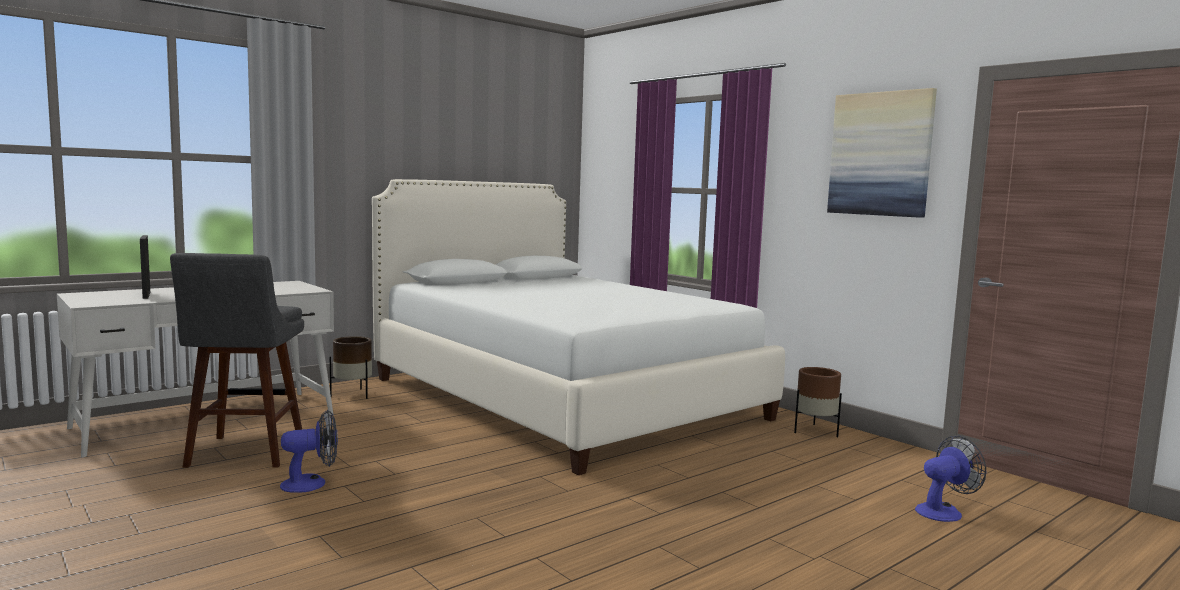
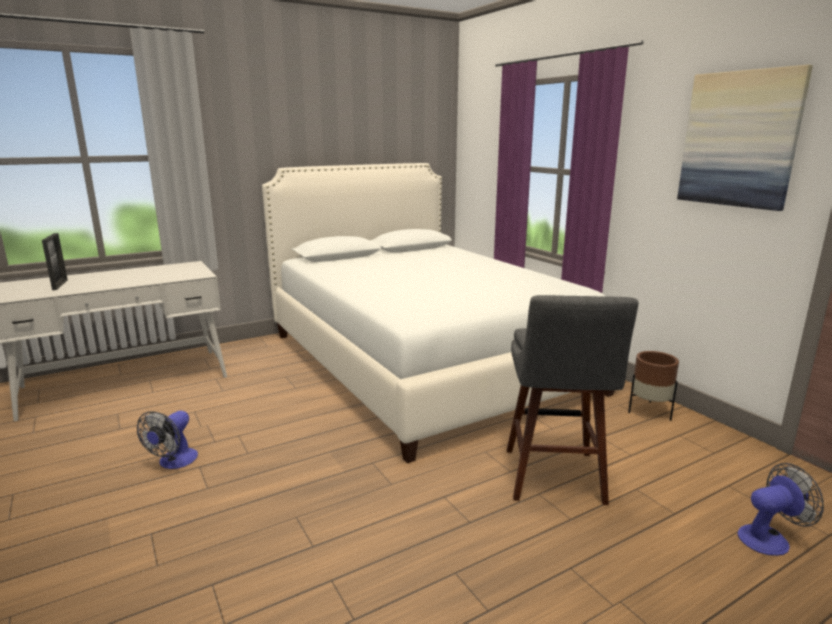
camera: 10 degrees right, 10 degrees up
(244, 454) = (137, 422): grey stool -> grey stool (554, 479)
(312, 483) = (174, 462): fan -> fan turned 120 degrees clockwise
(352, 394) = (251, 354): brown planter -> none

